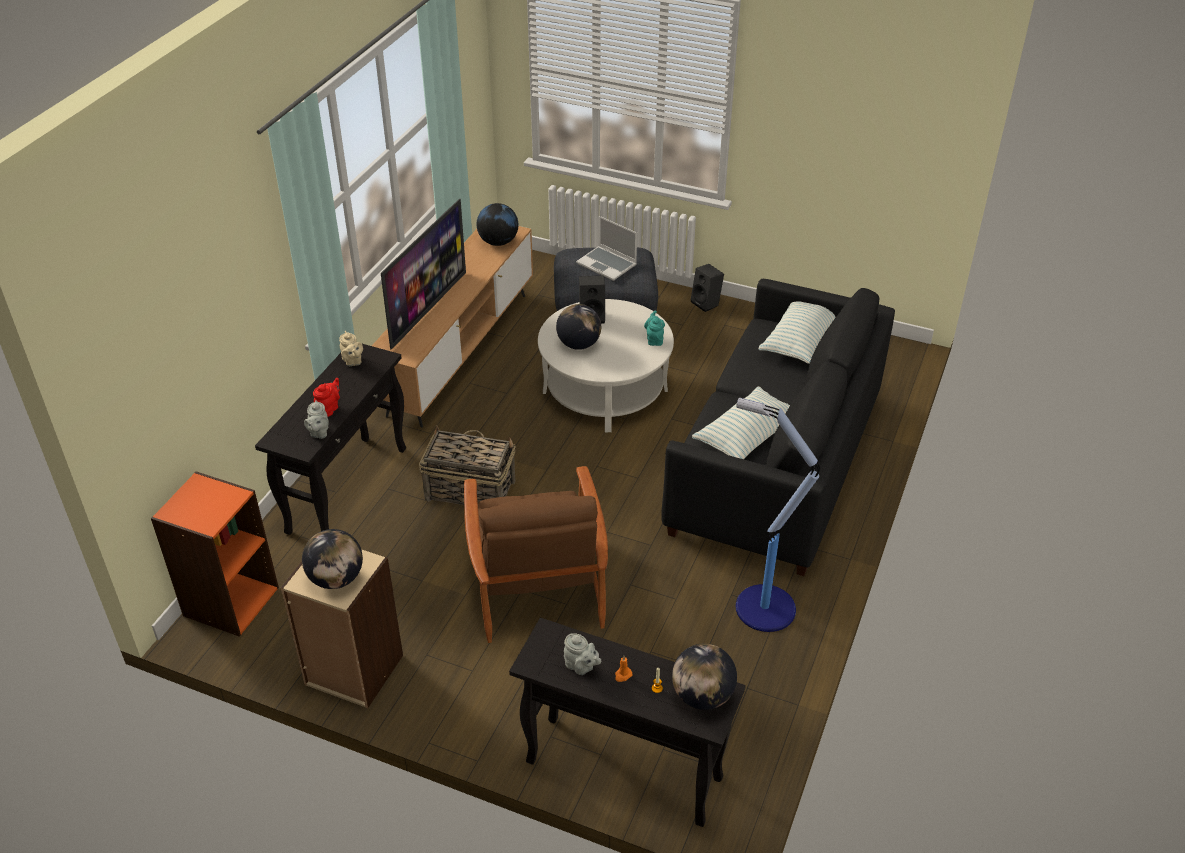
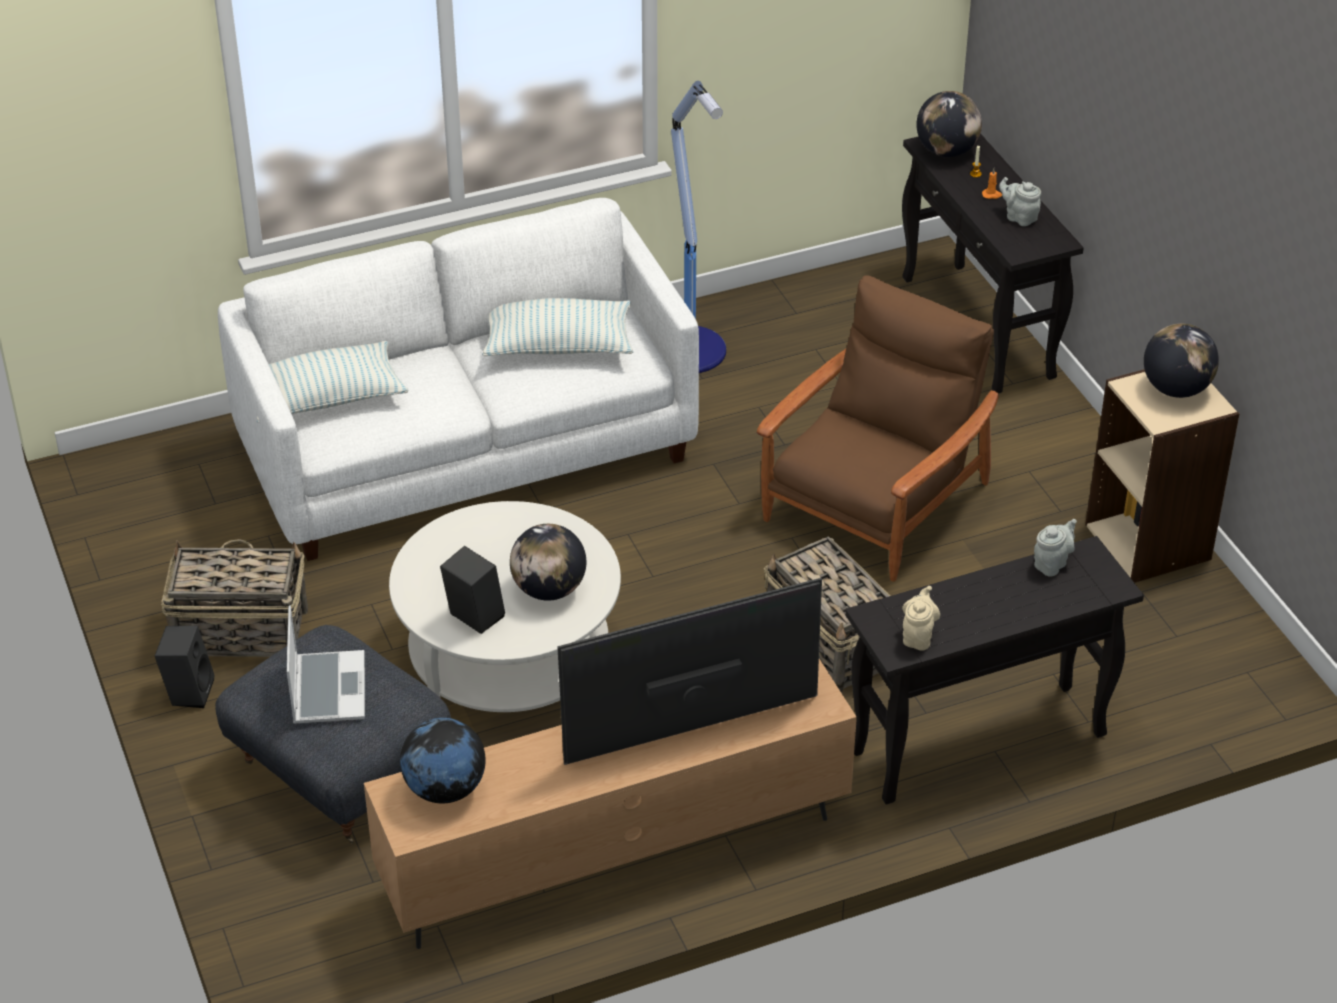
camera: 135 degrees left, 0 degrees up
(230, 601) = (1231, 695): orange bookcase -> none
(329, 408) = (1010, 588): red teapot -> none
(581, 667) = (1019, 217): grey teapot -> grey teapot turned 45 degrees counterclockwise
(654, 339) = (452, 535): turquoise teapot -> none
(726, 331) = (239, 633): none -> basket
(776, 465) = (467, 450): black sofa -> white sofa

